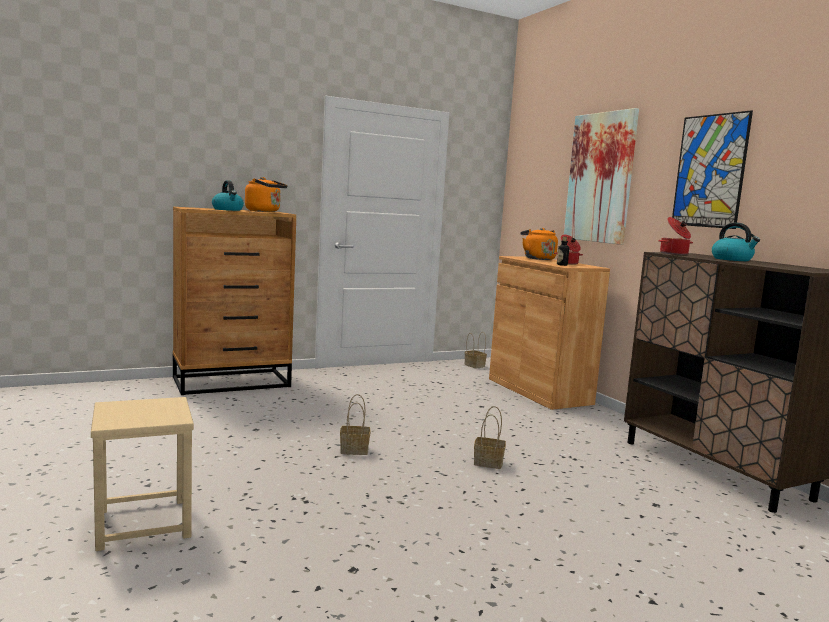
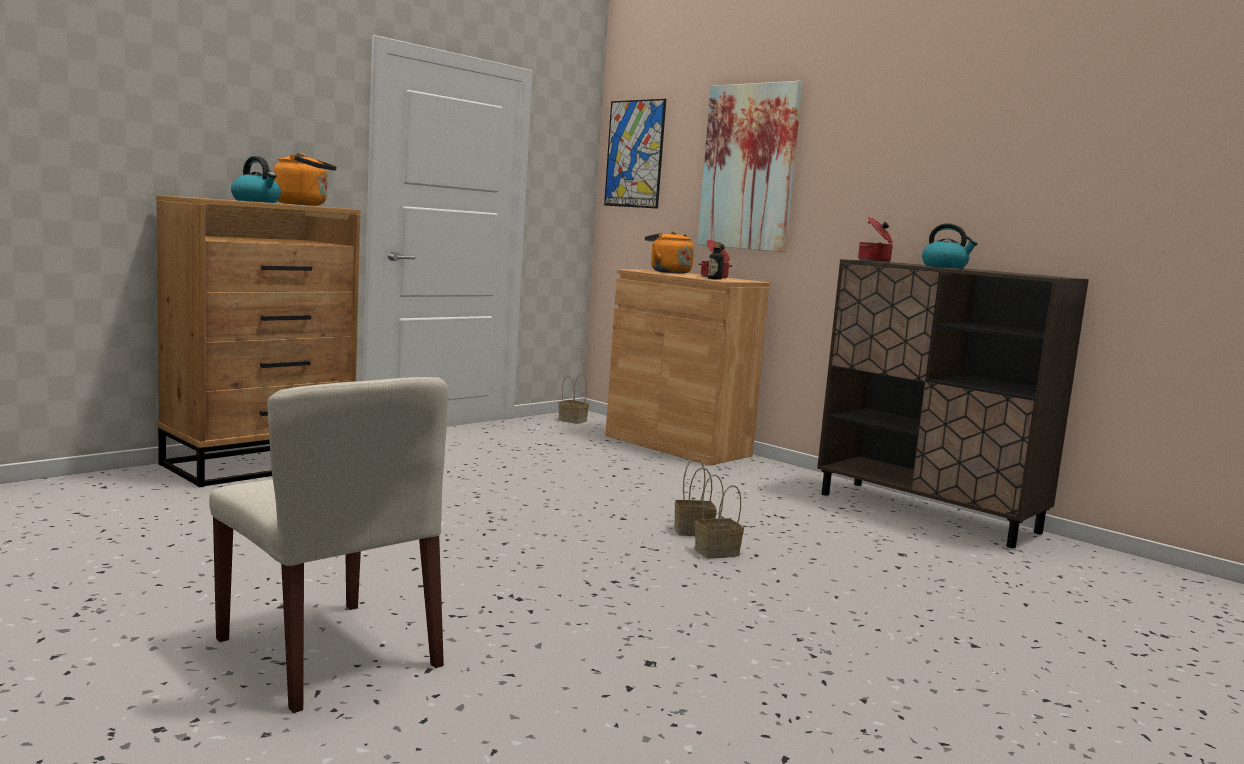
camera: 20 degrees left, 0 degrees up
(143, 524) = (329, 653): beige stool -> beige chair
(355, 450) = (521, 533): basket -> basket (717, 552)
(710, 171) = (900, 162): picture -> picture (634, 154)

